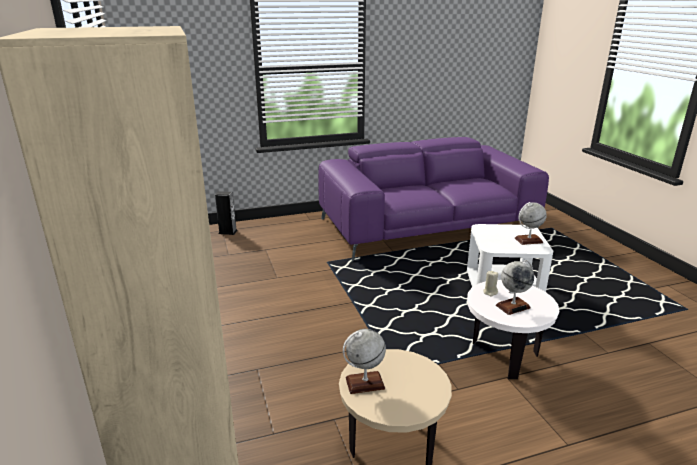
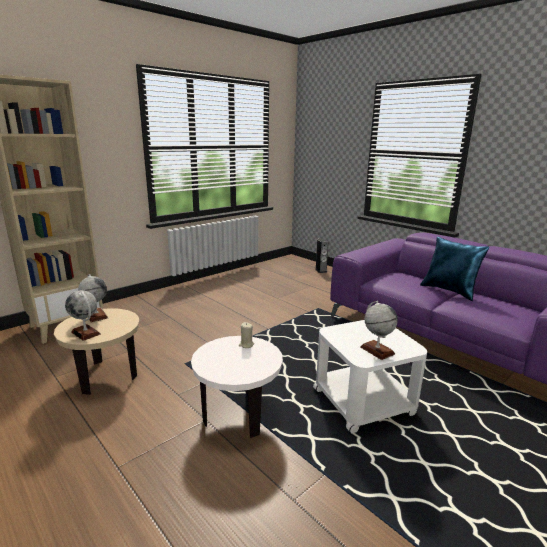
camera: 65 degrees right, 5 degrees down
(434, 187) = (449, 291): none -> blue pillow
(513, 306) = (226, 358): globe -> globe (86, 333)

